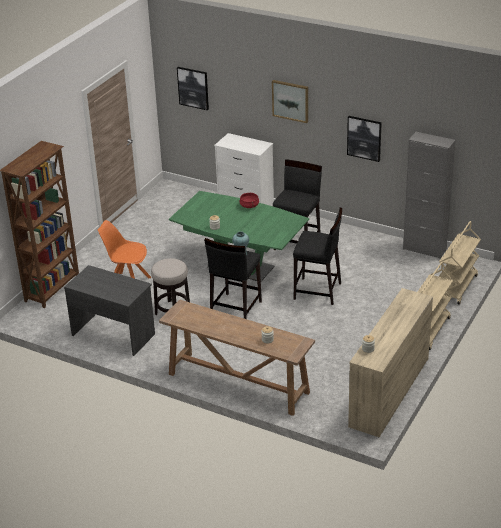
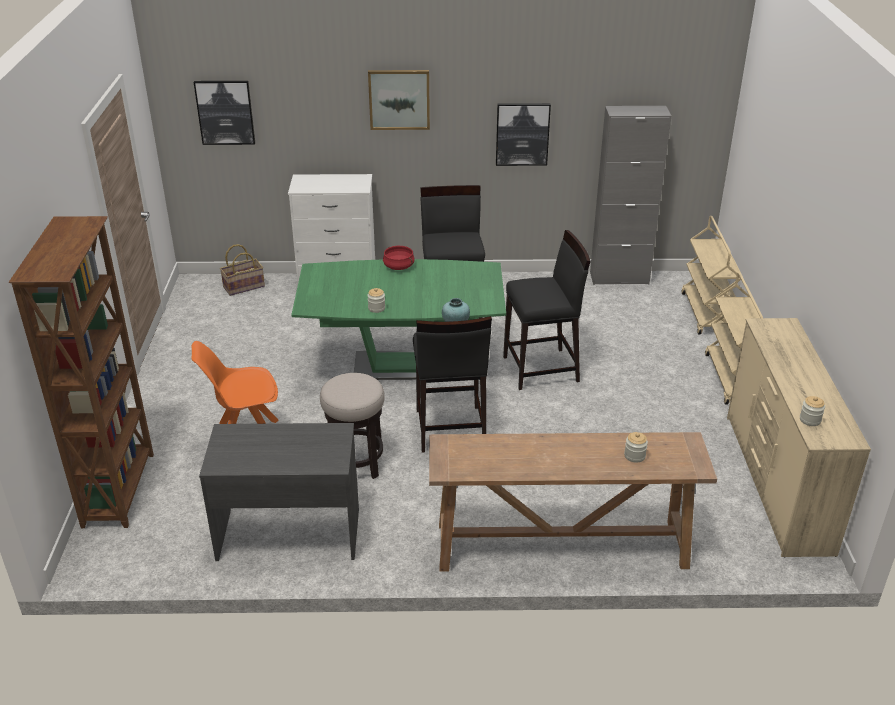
camera: 30 degrees left, 0 degrees up
(192, 195) = (244, 286): none -> basket

